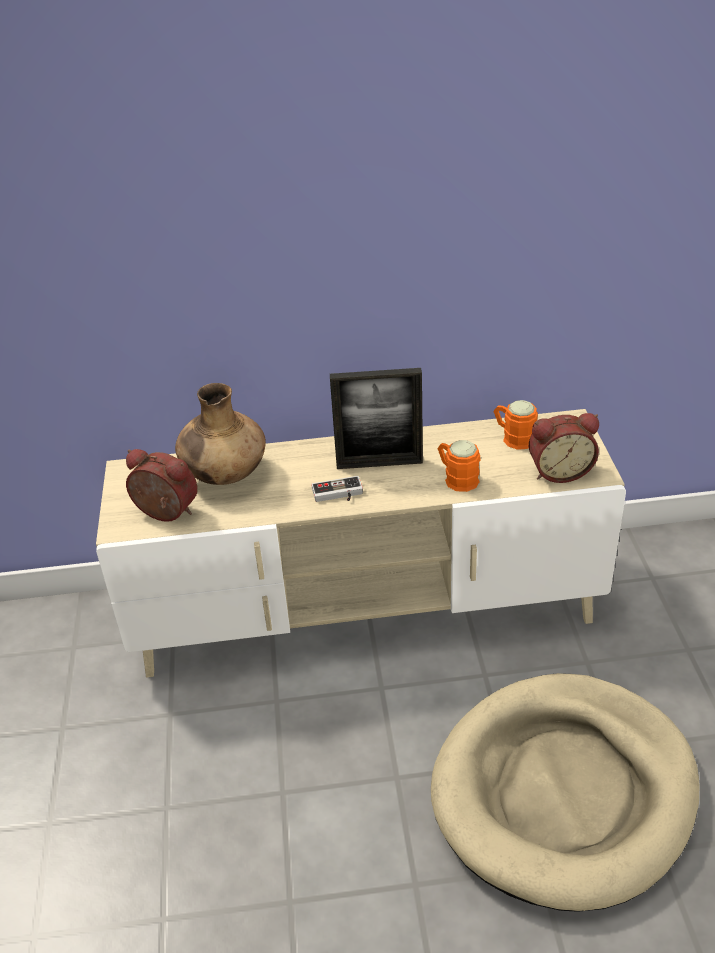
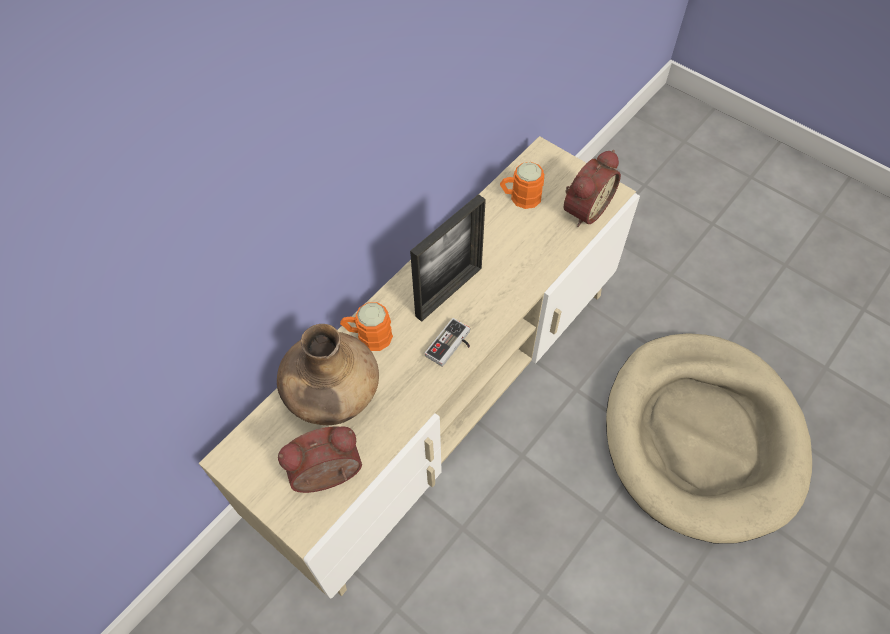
camera: 45 degrees left, 20 degrees up
(456, 478) = (521, 265): orange mug -> orange mug (368, 336)

